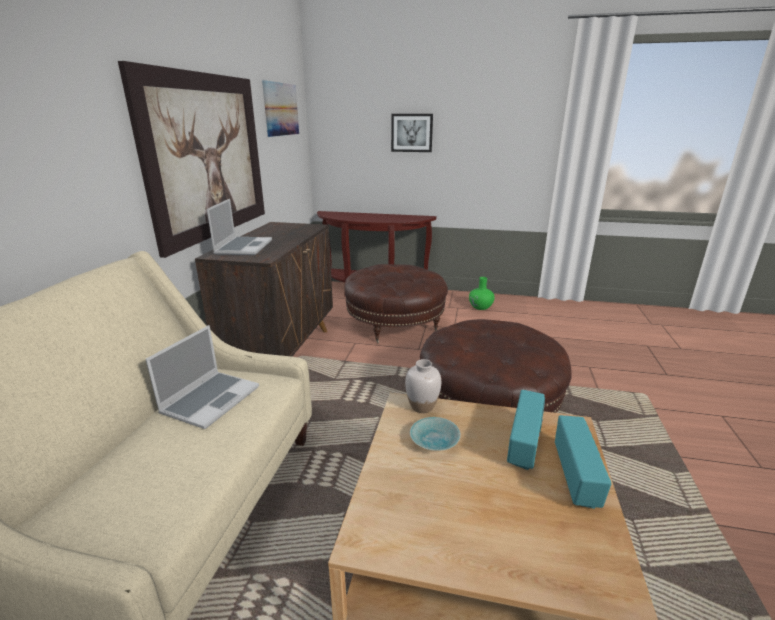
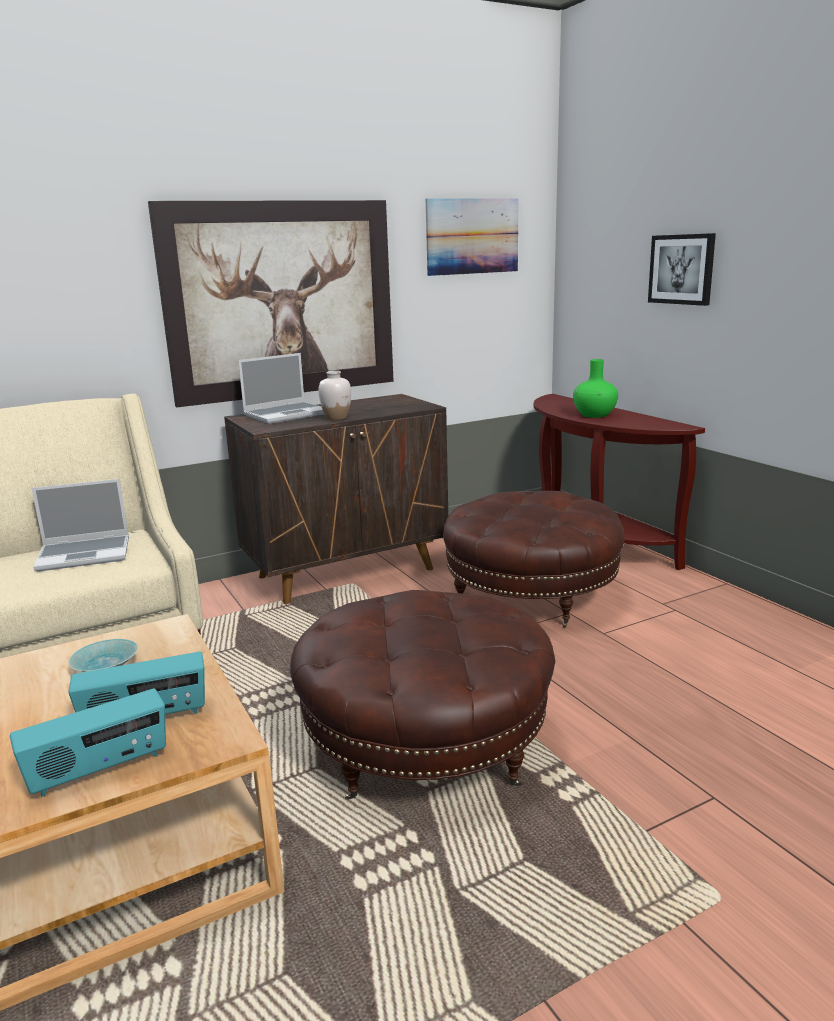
camera: 50 degrees right, 5 degrees down
(422, 406) = (173, 638): white vase -> white vase (336, 418)
(480, 307) = (720, 624): green vase -> green vase (594, 415)

